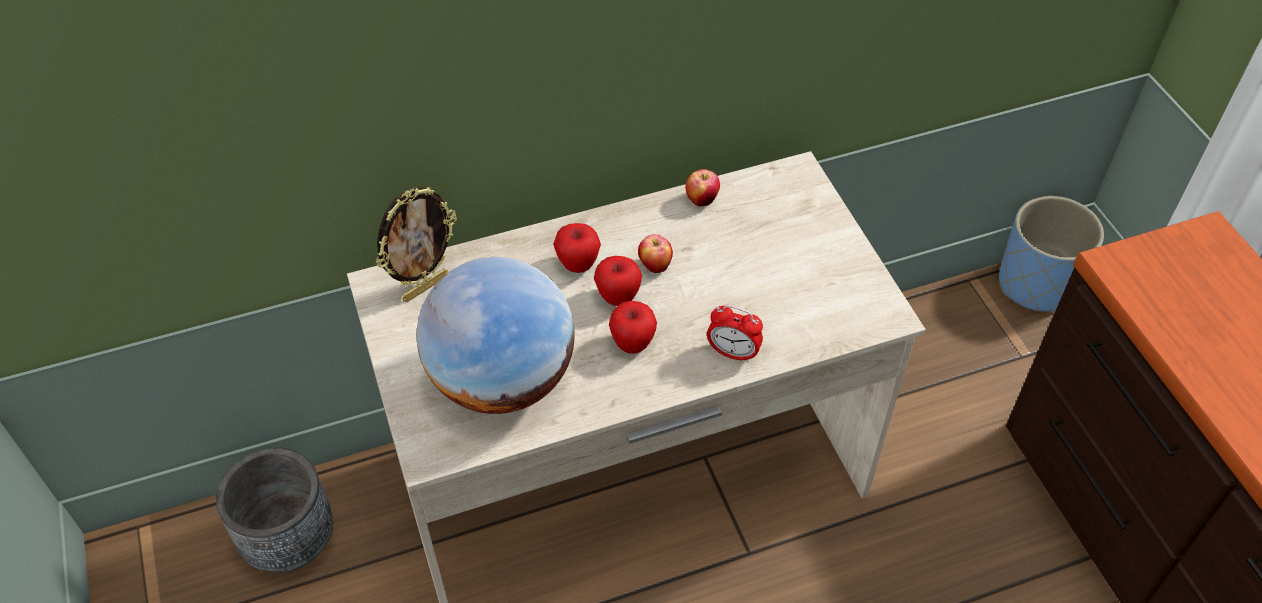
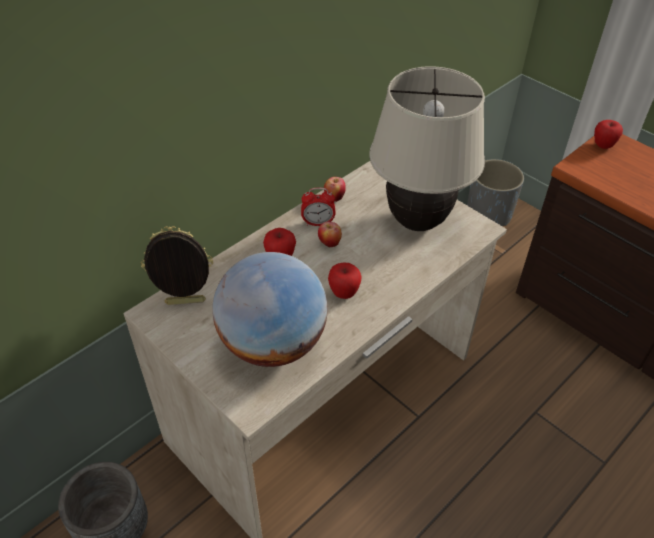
camera: 25 degrees left, 5 degrees down
(425, 287) = (185, 303): picture frame -> picture frame turned 120 degrees counterclockwise
(618, 297) = (317, 269): apple -> apple (603, 145)
(733, 353) = (408, 278): alarm clock -> alarm clock (318, 223)
(797, 274) = (417, 222): none -> beige table lamp
(1036, 284) = (488, 214): blue planter -> grey planter

